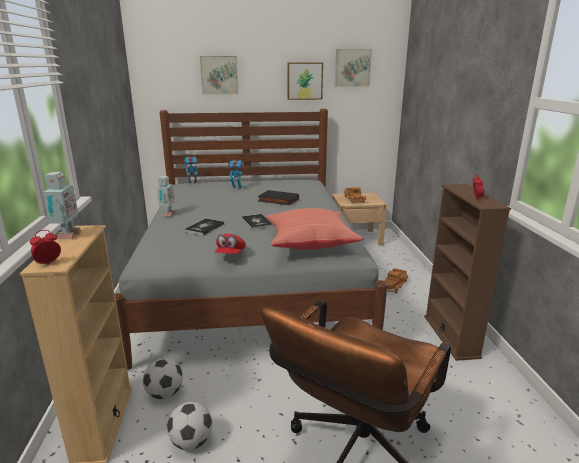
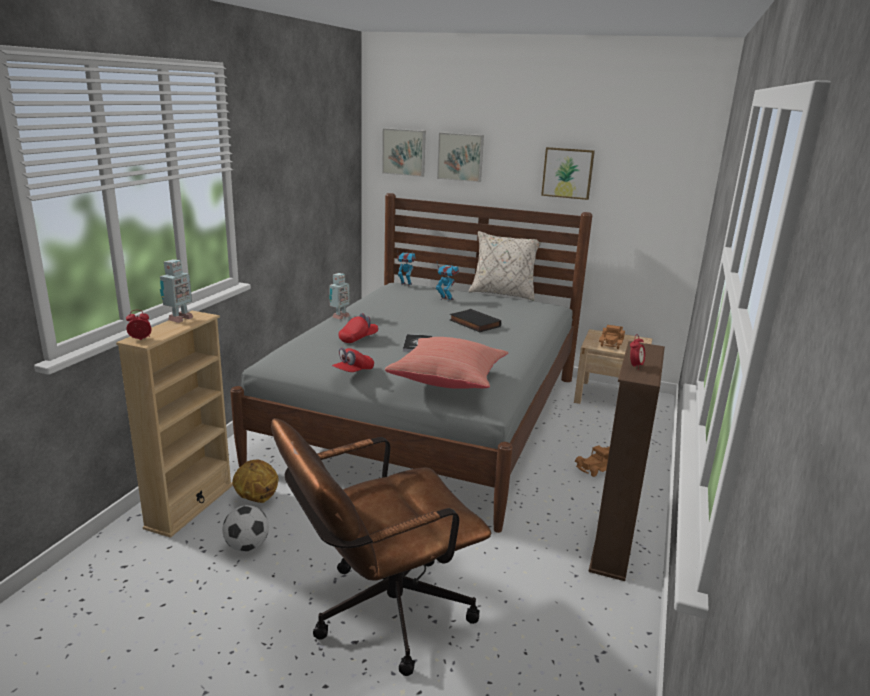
camera: 25 degrees right, 0 degrees up
(165, 393) = (256, 499): football -> basketball
(204, 227) = (358, 338): book -> red cap
(269, 178) = (503, 294): none -> beige pillow
(352, 68) = (637, 161): picture -> picture (404, 152)

